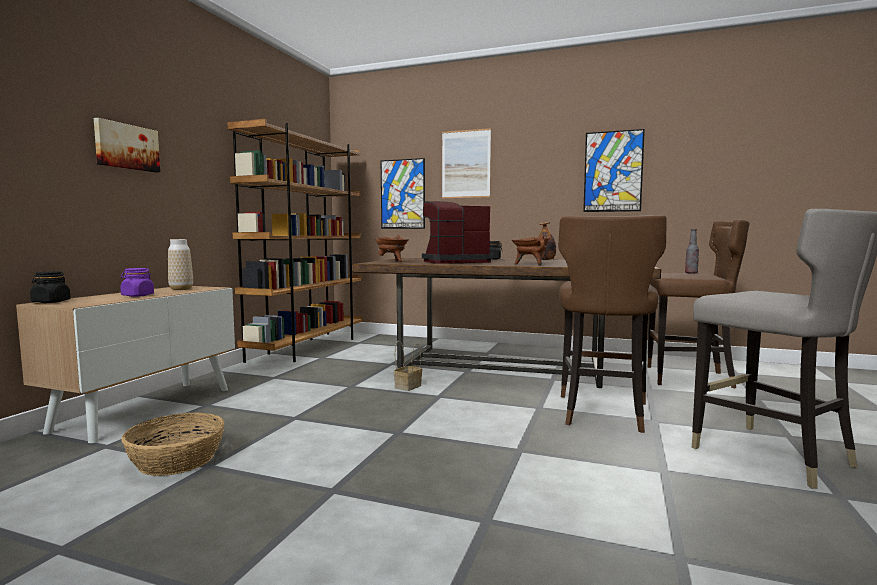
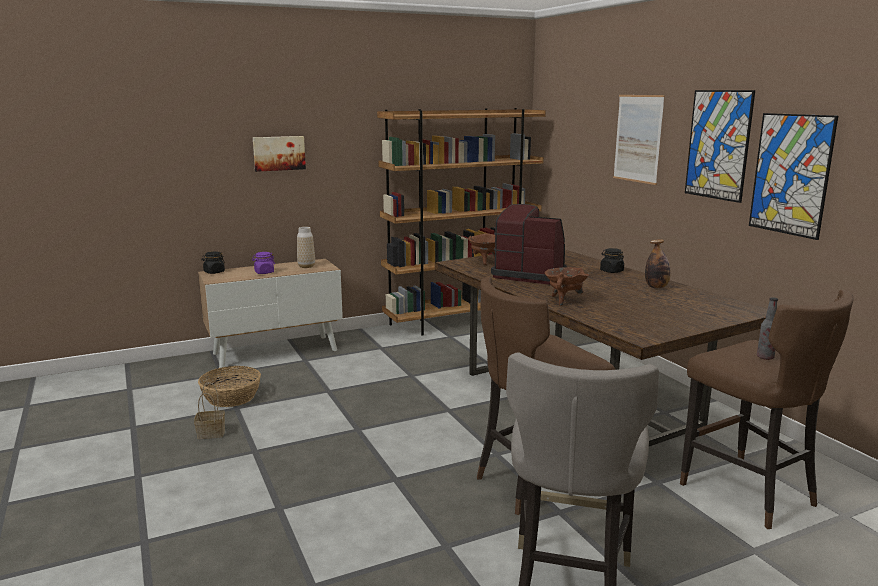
camera: 45 degrees right, 10 degrees up
(402, 194) = (582, 166): picture -> picture (718, 145)
(408, 386) = (448, 391): basket -> basket (212, 433)

